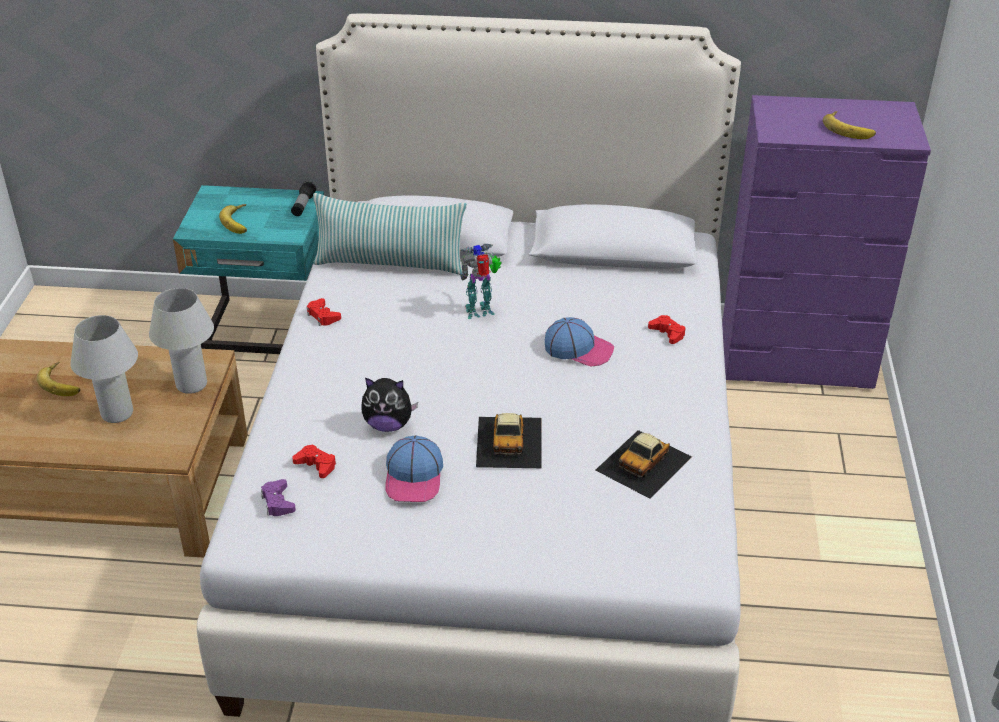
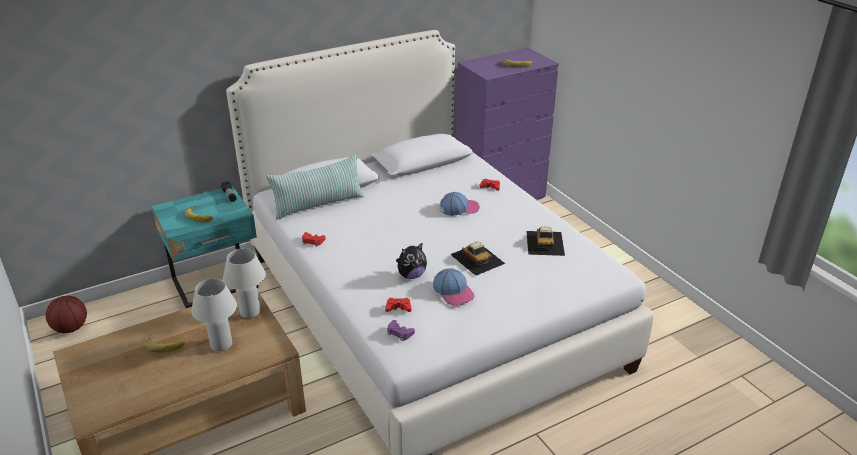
camera: 35 degrees left, 5 degrees down
(66, 316) = (71, 328): none -> basketball
(481, 312) = (393, 209): toy robot -> none

